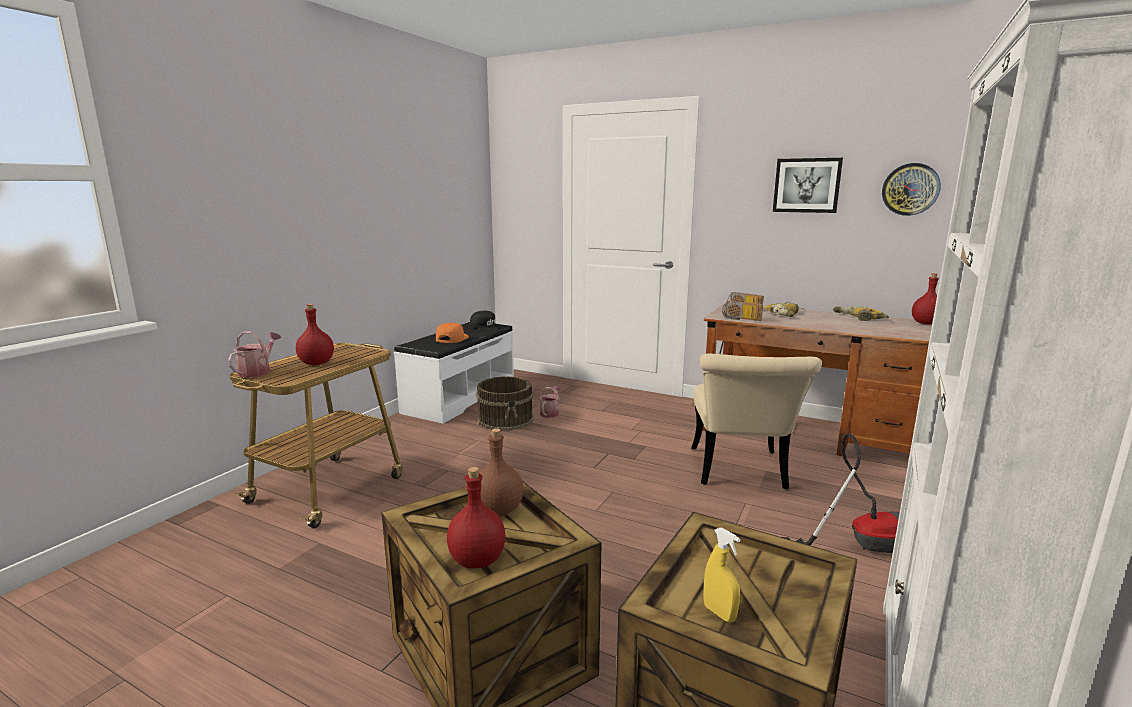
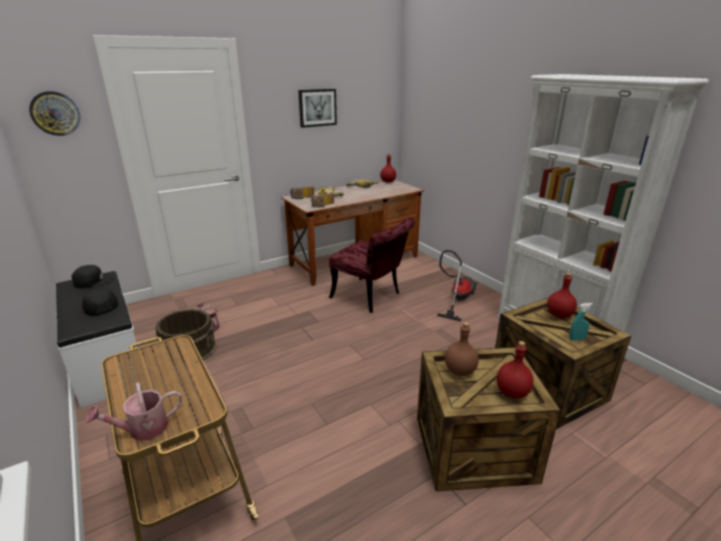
camera: 60 degrees left, 10 degrees up
(257, 371) = (142, 429): watering can -> watering can turned 75 degrees counterclockwise
(317, 363) = (164, 383): red bottle -> red bottle (559, 315)
(451, 338) = (99, 306): orange cap -> black cap
(719, 613) = (577, 339): yellow spray bottle -> turquoise spray bottle
(740, 473) = (371, 297): beige chair -> red chair
(910, 189) = (368, 107): wall clock -> wall clock (55, 113)

